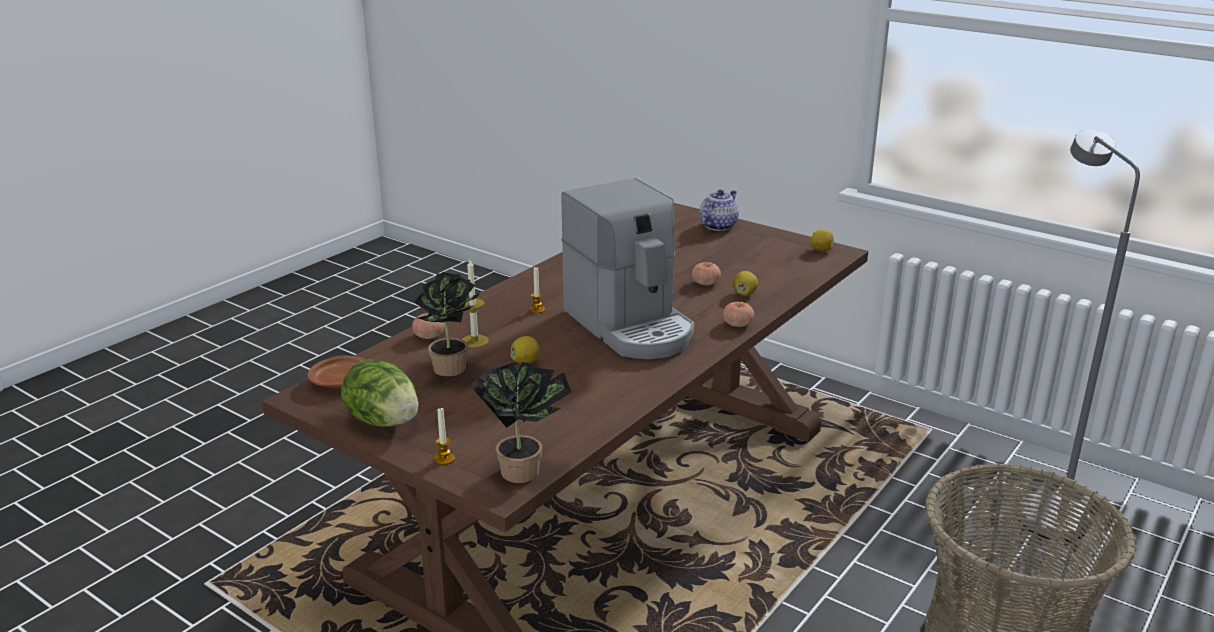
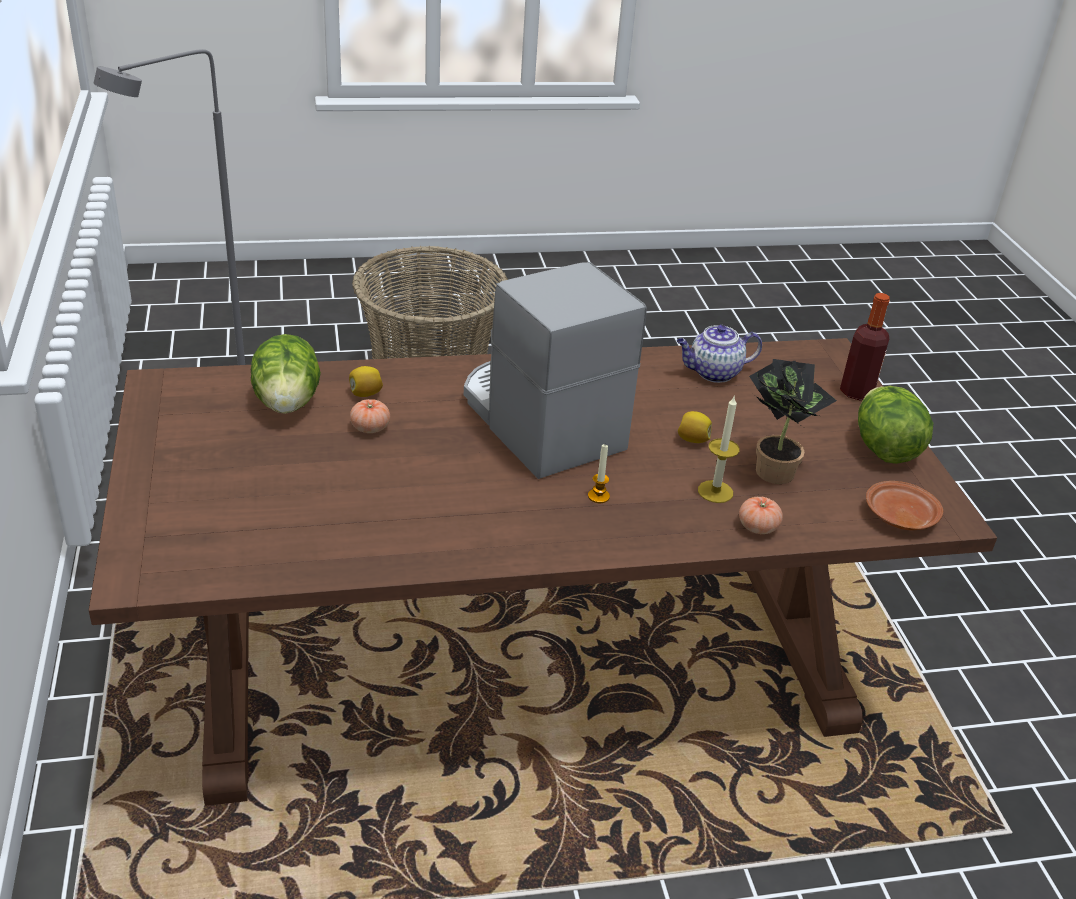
camera: 140 degrees left, 10 degrees up
(444, 459) = (856, 392): candle -> bottle
(525, 470) = (801, 355): potted plant -> none
(631, 326) = (538, 421): coffee machine -> coffee machine turned 45 degrees counterclockwise
(718, 225) = (160, 502): teapot -> teapot (713, 373)
(737, 324) = (441, 370): tomato -> none
(766, 273) = (287, 403): none -> lettuce
(821, 250) = (165, 396): lemon -> none

